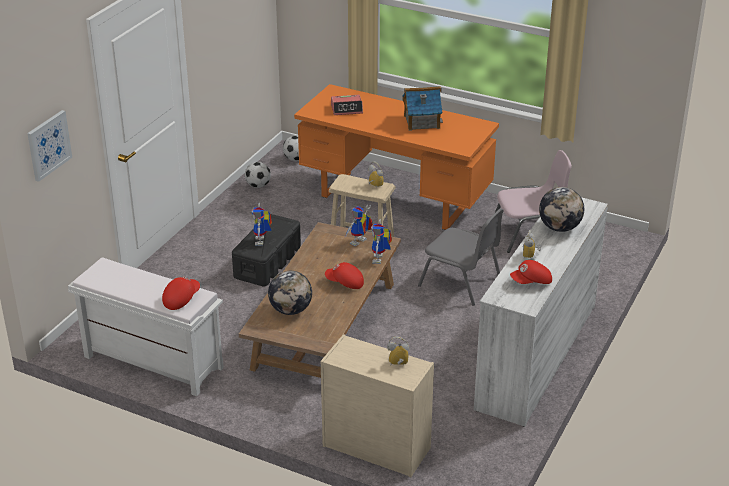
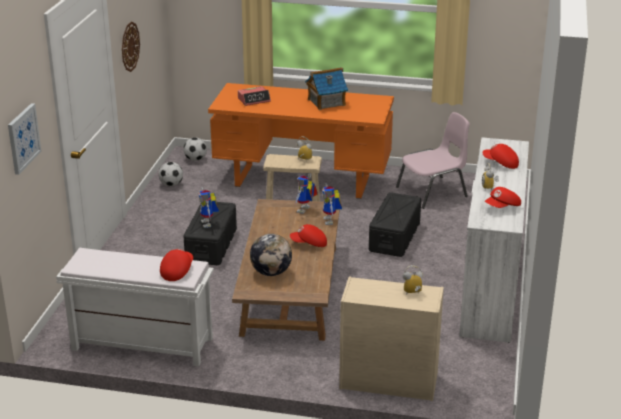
camera: 15 degrees left, 5 degrees down
(214, 42) = (130, 46): none -> wall clock
(461, 282) = (394, 237): grey chair -> black storage box
(559, 228) = (500, 164): globe -> red cap

